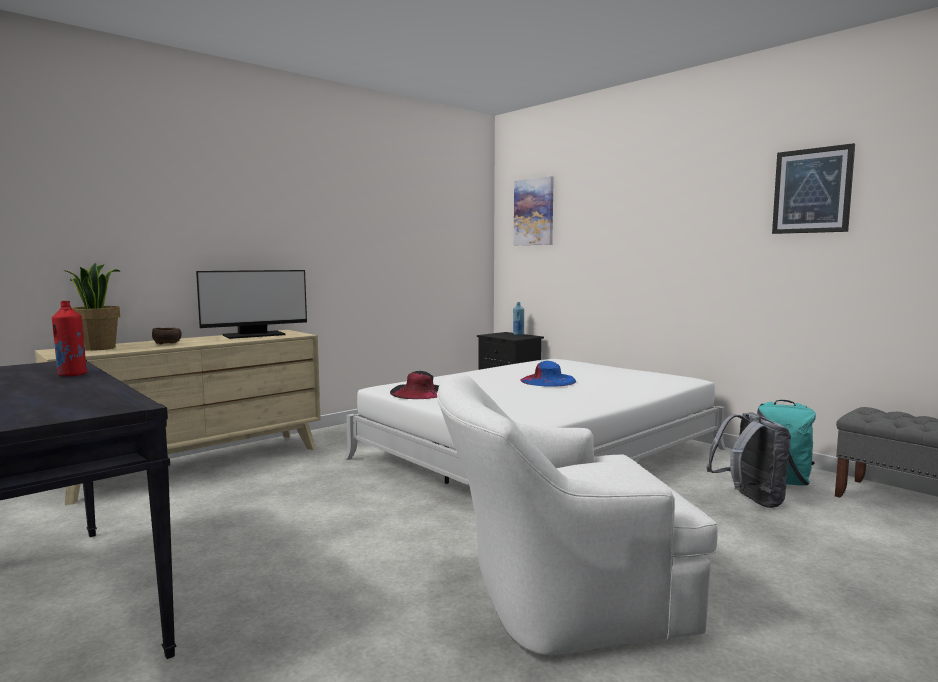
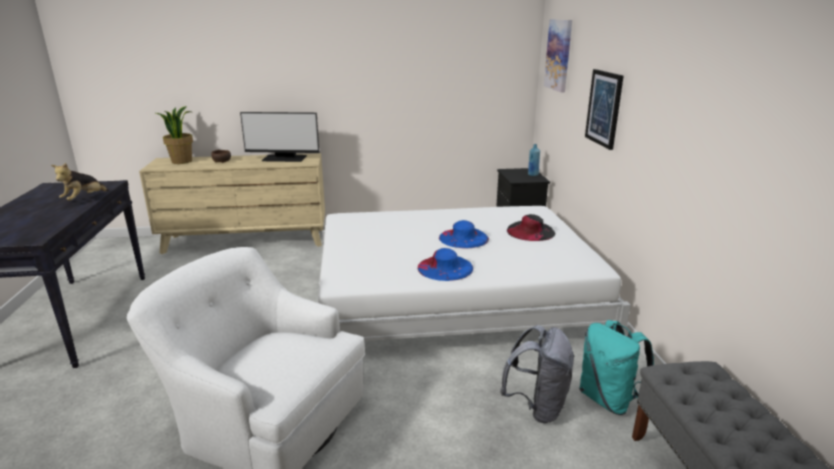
camera: 35 degrees right, 15 degrees up
(72, 375) = (84, 199): red bottle -> plush toy
(419, 392) = (352, 228): black hat -> black hat (530, 231)
(582, 399) = (445, 268): none -> blue hat
(812, 191) = (733, 90): picture -> picture (604, 108)

